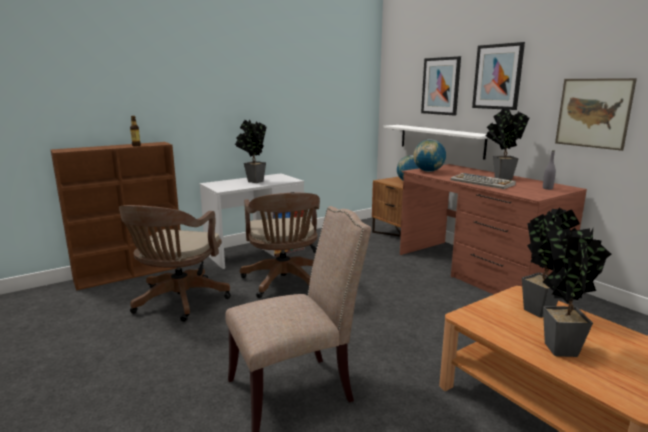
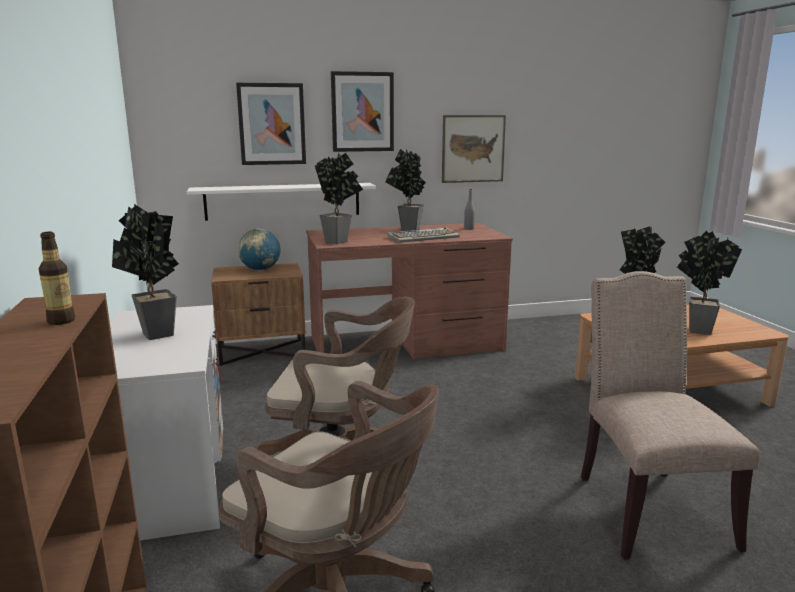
camera: 70 degrees left, 0 degrees up
(428, 171) = (340, 241): globe -> potted plant

